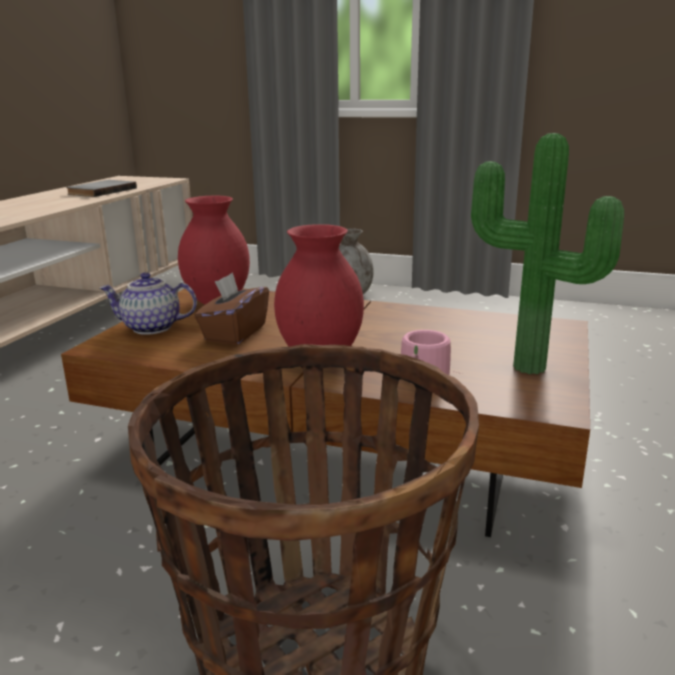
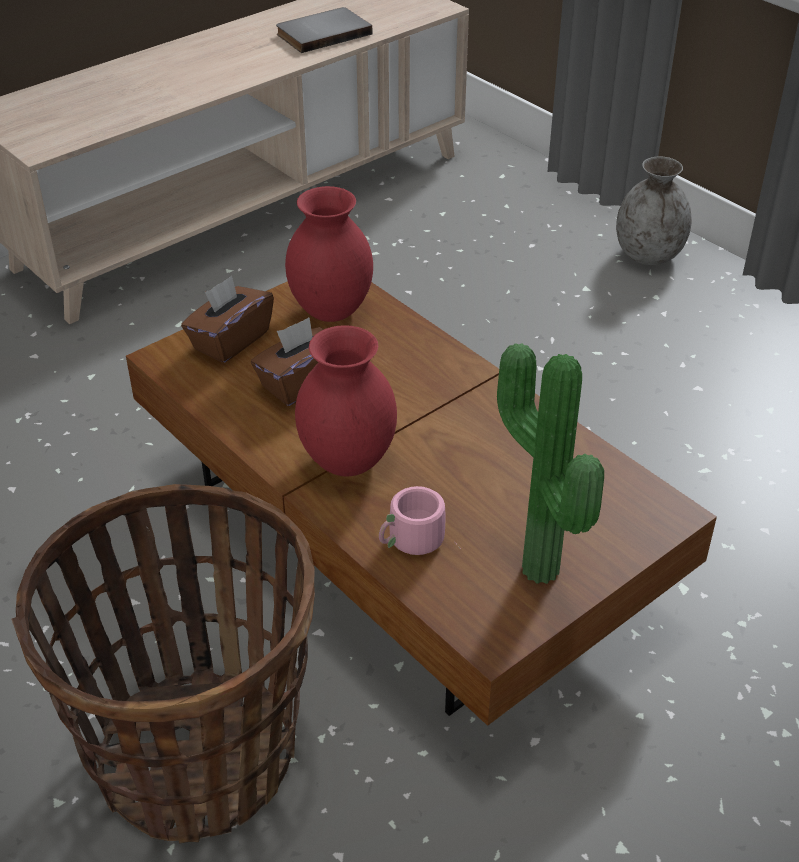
camera: 30 degrees right, 20 degrees up
(151, 328) = (230, 340): teapot -> brown tissue box

